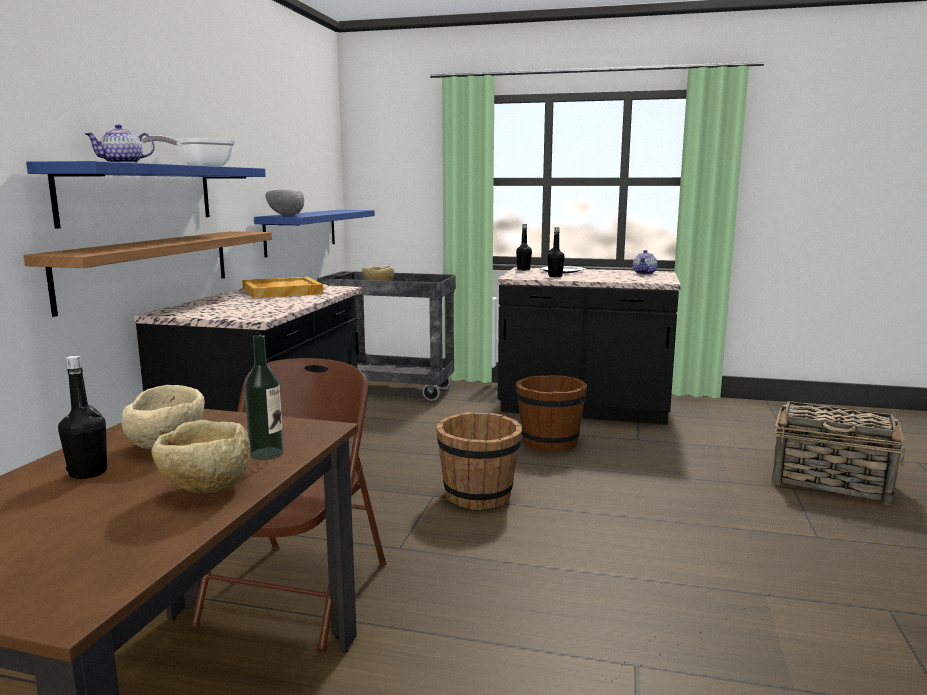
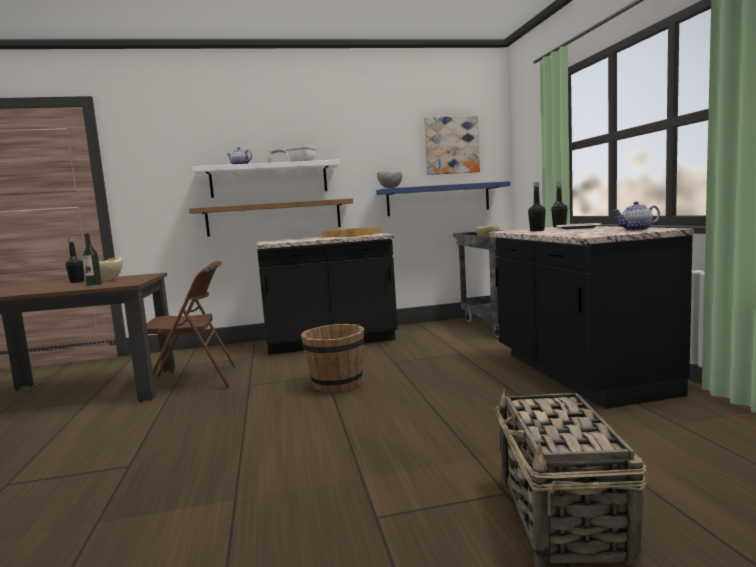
camera: 65 degrees right, 5 degrees down
(140, 194) = (269, 180): blue shelf -> white shelf
(206, 489) = (54, 289): beige bowl -> none
(308, 155) = (451, 145): none -> picture
(549, 442) = (467, 380): brown bucket -> none

